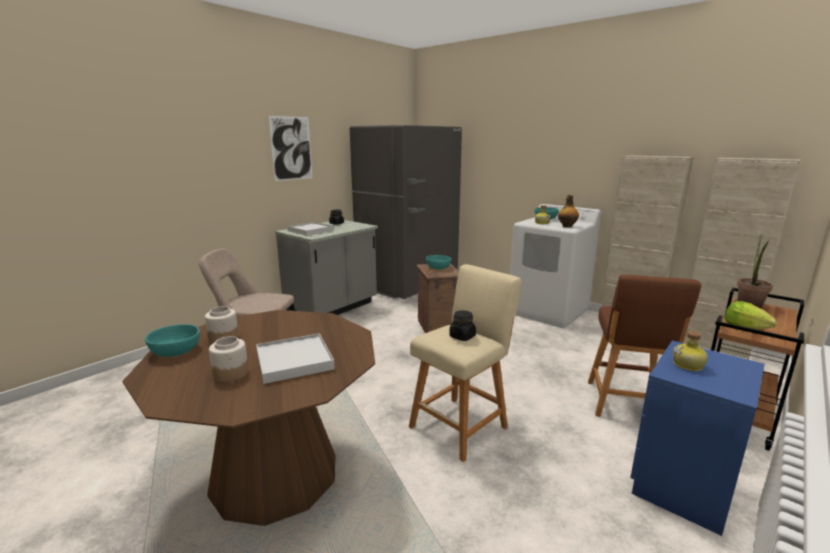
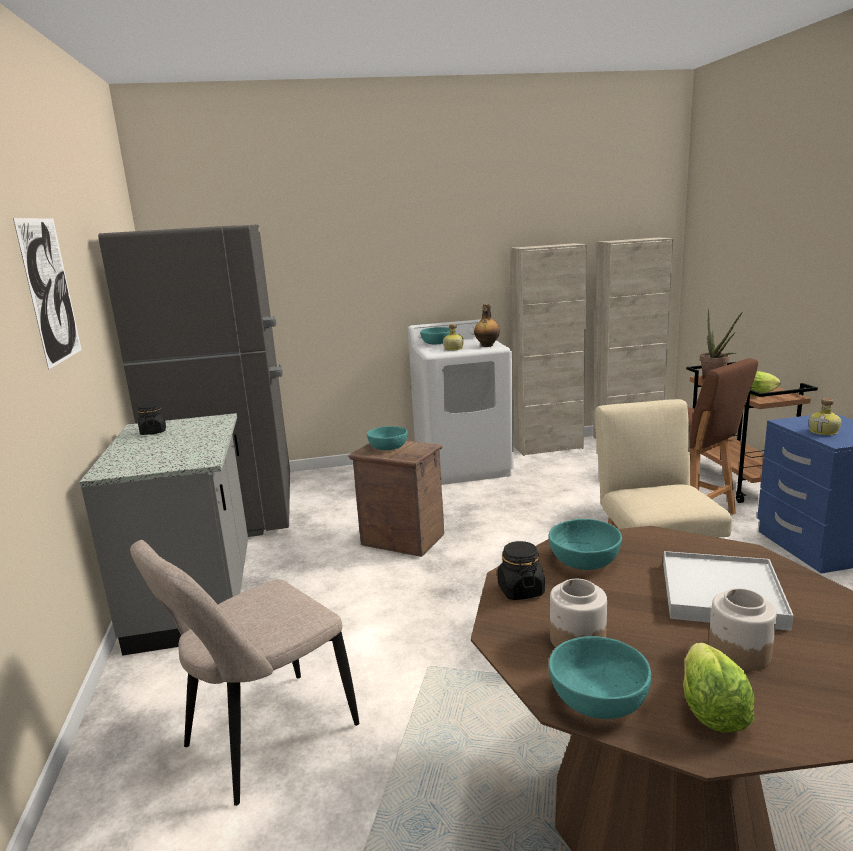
camera: 50 degrees left, 0 degrees up
(174, 374) = (711, 710): none -> lettuce
(308, 324) = (584, 560): none -> turquoise bowl
(310, 230) = (156, 456): white tray -> none
(462, 336) = (669, 493): black jar -> black jar (520, 590)

